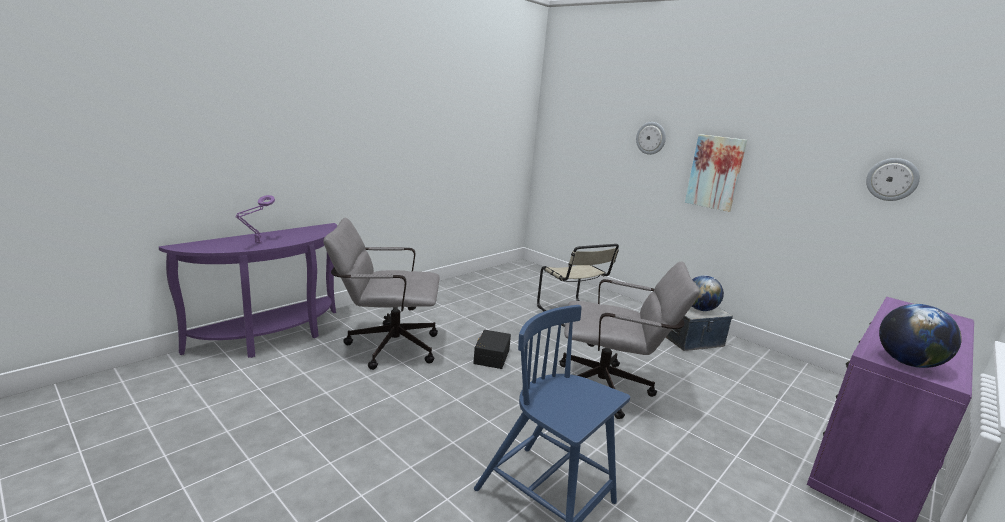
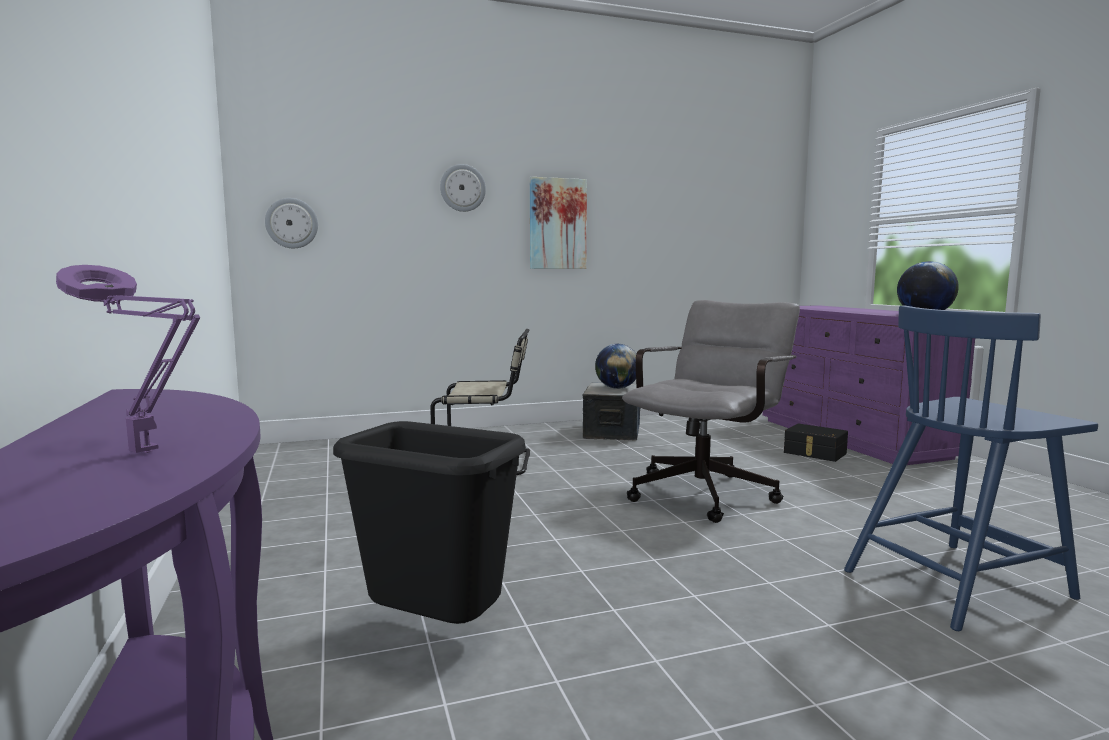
camera: 60 degrees left, 10 degrees down
(385, 346) = (434, 633): grey office chair -> black trash can
(490, 356) = (568, 539): black storage box -> black storage box (814, 453)
(892, 179) = (713, 206): wall clock -> wall clock (291, 223)

